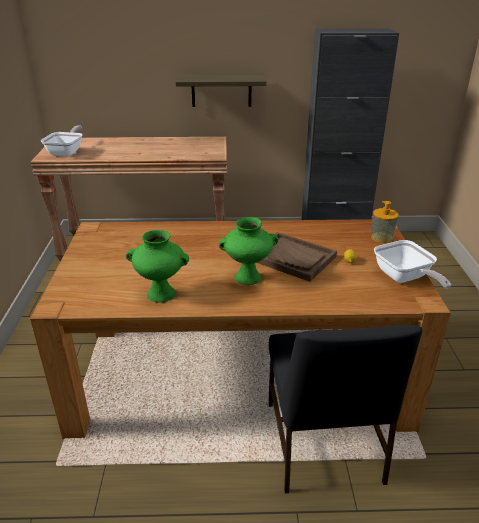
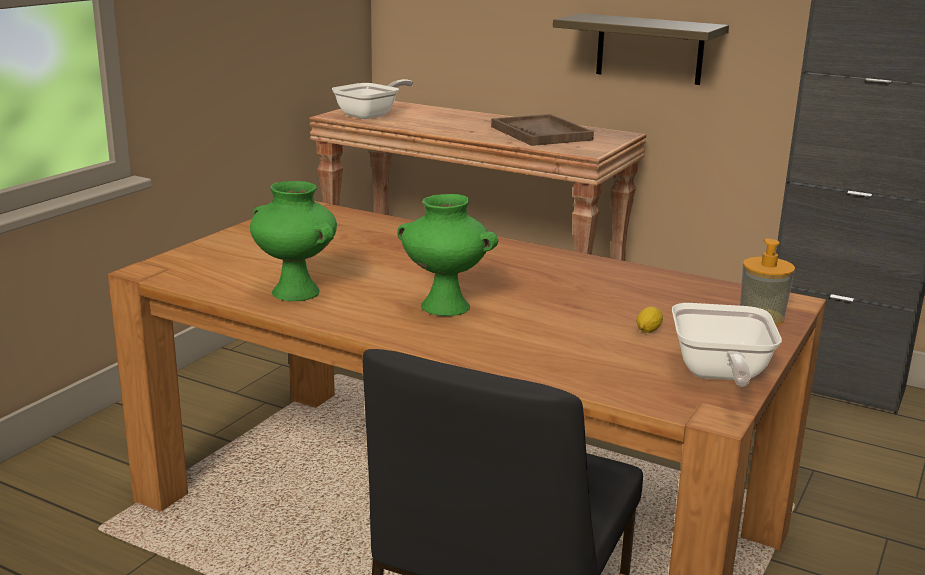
camera: 30 degrees right, 10 degrees down
(292, 258) = (553, 303): brown tray -> brown tray (541, 133)

